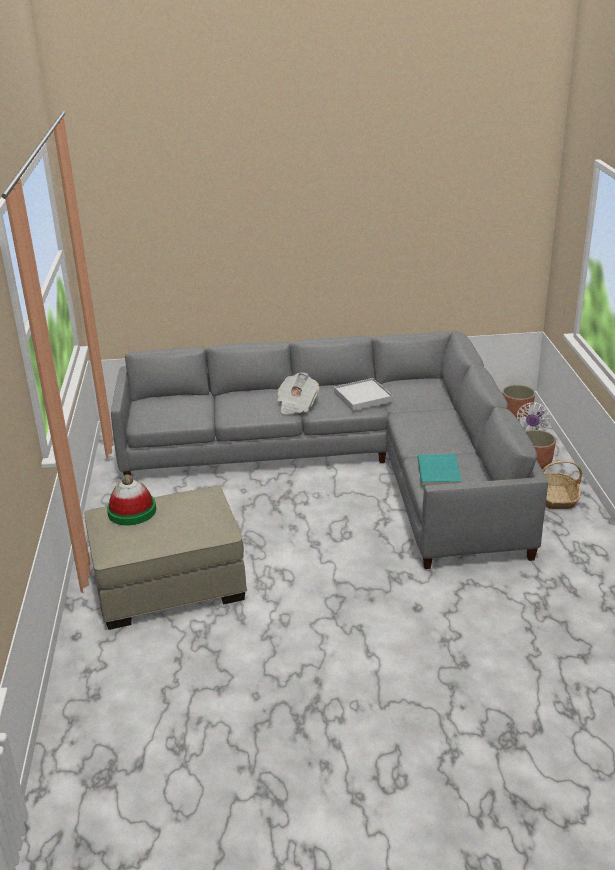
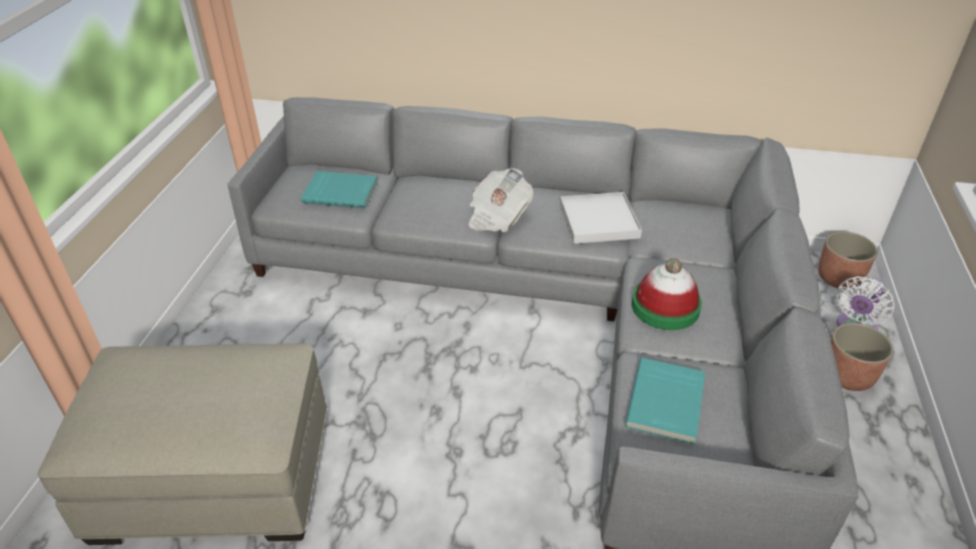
camera: 15 degrees right, 10 degrees up
(132, 511) = (149, 372): hat -> hat (665, 306)
(183, 408) = (341, 192): none -> turquoise book
(556, 497) = (869, 453): basket -> none

